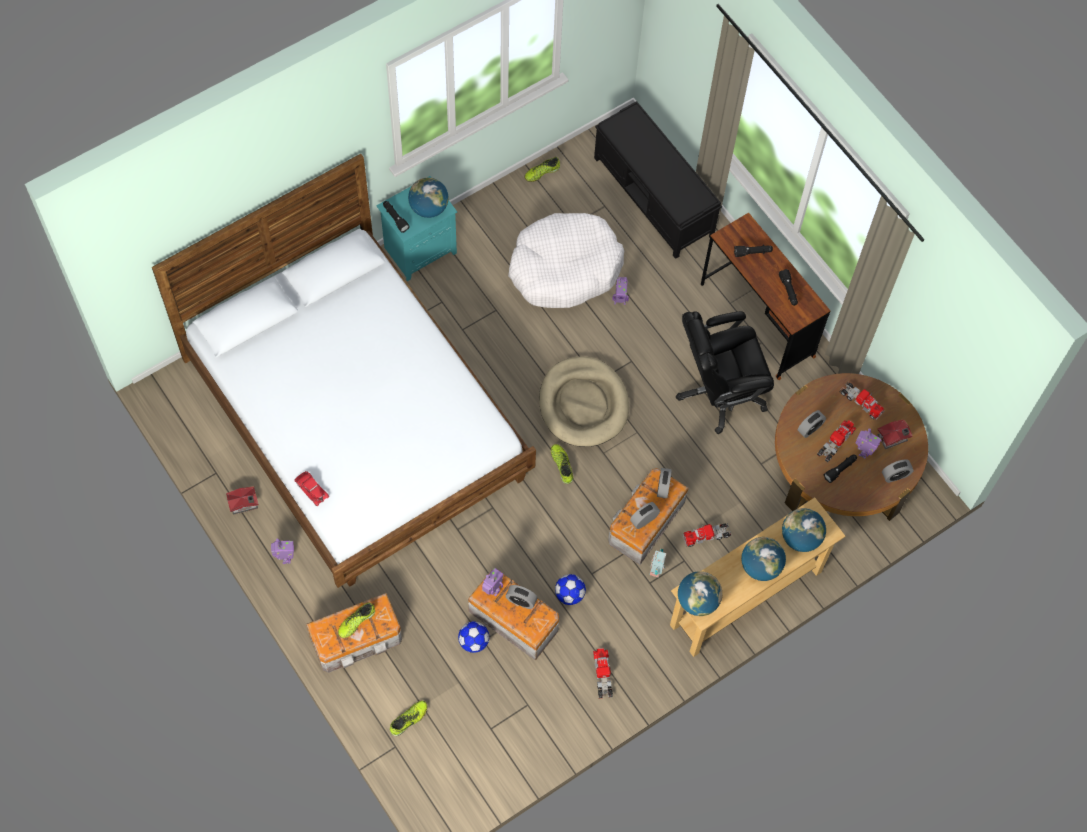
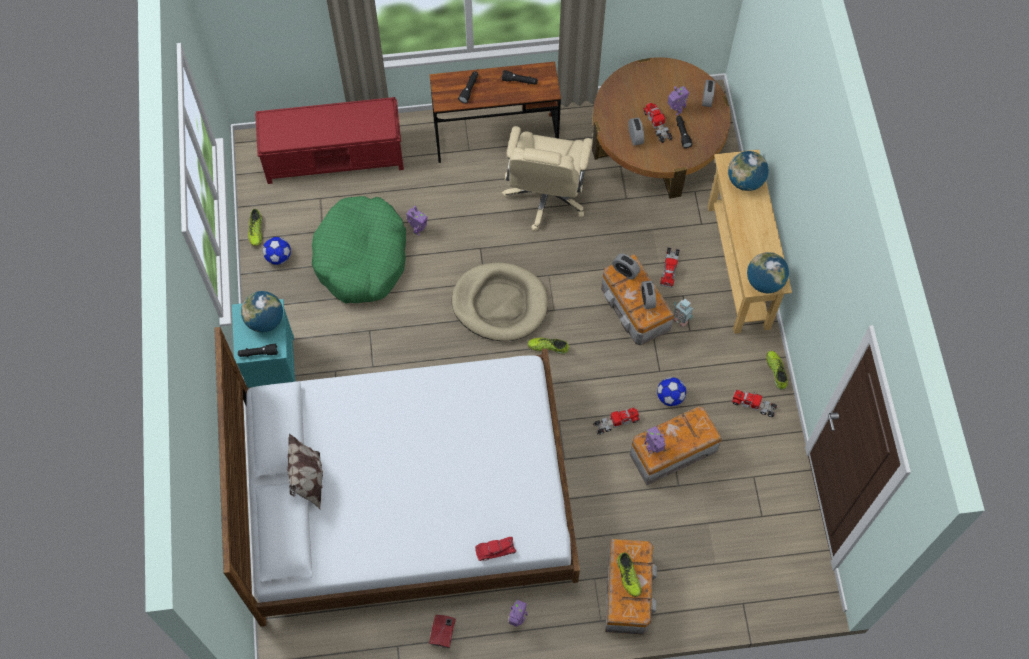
camera: 60 degrees left, 0 degrees up
(300, 316) = (309, 482): none -> pillow
(409, 719) = (723, 580): shoe -> shoe (776, 371)
(473, 642) = (676, 494): football -> football (278, 257)
(521, 600) = (674, 429): alarm clock -> none
(564, 268) = (361, 257): white dog bed -> green dog bed
(654, 197) = (335, 157): black bench -> red bench
(719, 392) = (546, 197): black office chair -> beige office chair
(760, 566) = (756, 222): globe -> none
(861, 402) = (631, 90): toy truck -> toy truck (616, 422)
(893, 438) = (674, 84): toy house -> none

